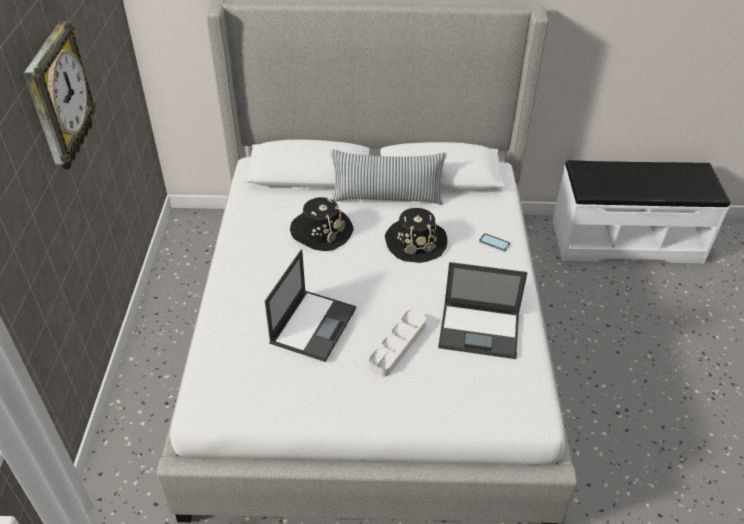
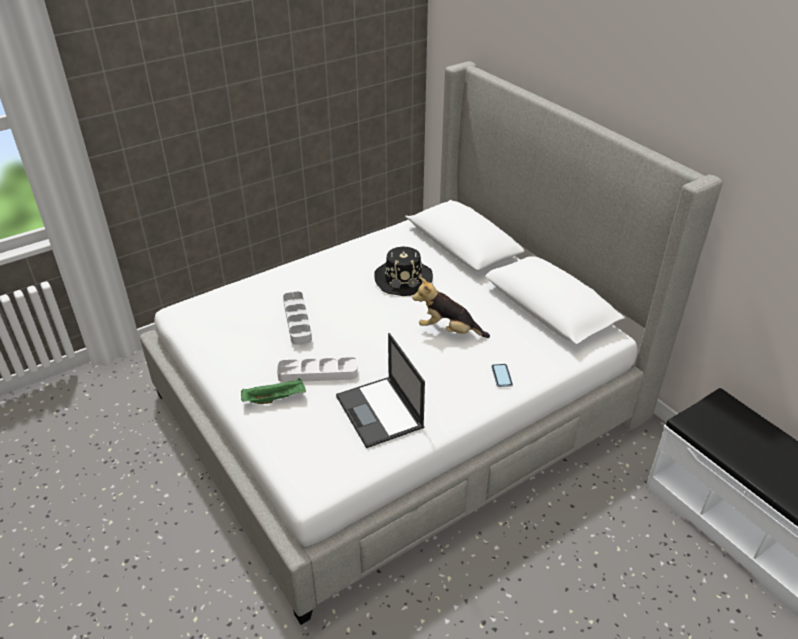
camera: 55 degrees right, 5 degrees down
(58, 98) = (272, 70): wall clock -> none
(313, 324) = (297, 321): laptop -> grey tray
(387, 198) = (485, 292): pillow -> none
(407, 390) = (275, 398): none -> green tray
(415, 242) = (448, 331): black hat -> plush toy

